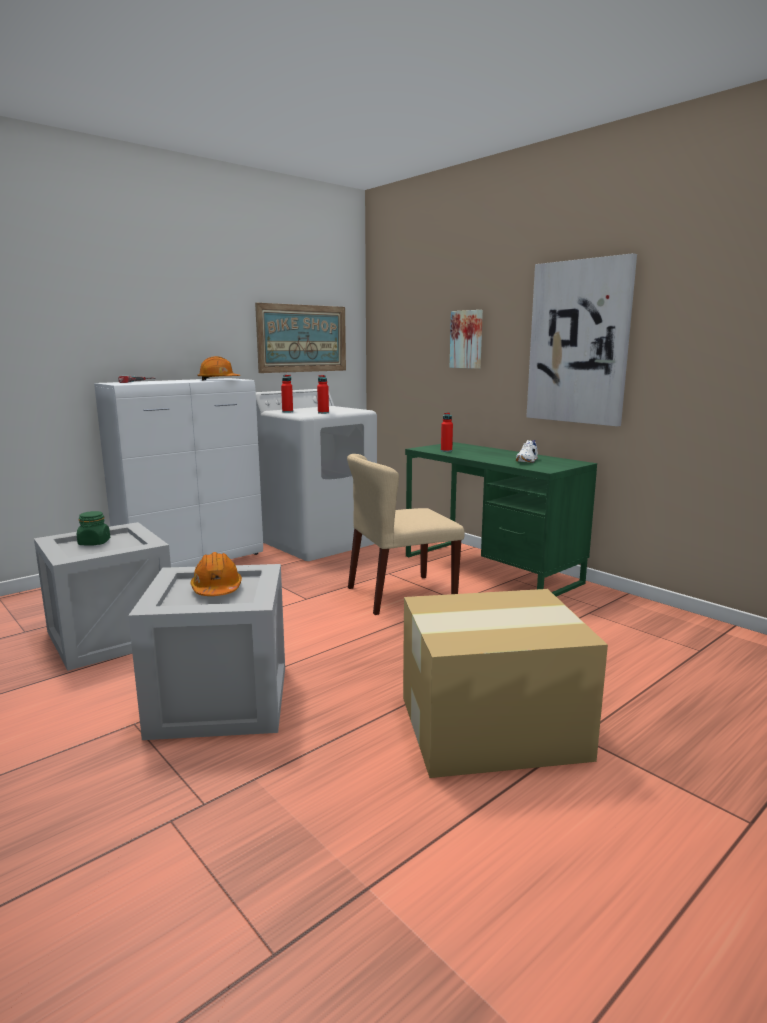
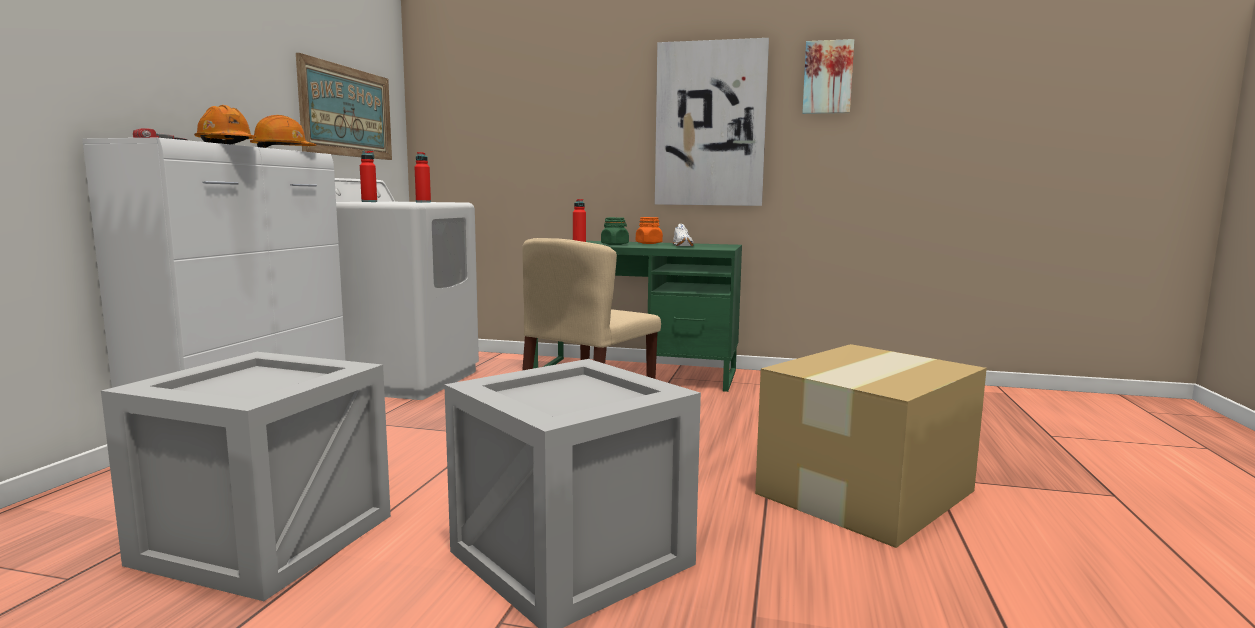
camera: 35 degrees left, 5 degrees down
(94, 543) = (231, 383): green jar -> green jar (615, 244)
(216, 589) = (568, 393): orange hard hat -> orange hard hat (226, 144)
(467, 339) = (567, 122): picture -> picture (827, 77)
(510, 454) = (649, 243): none -> orange jar

